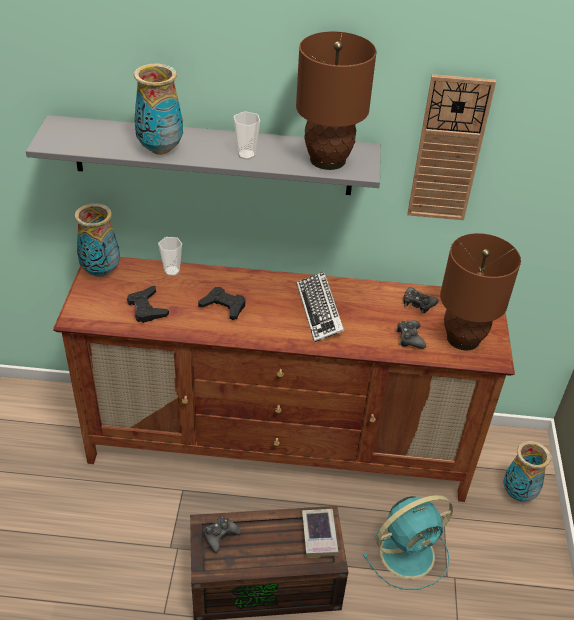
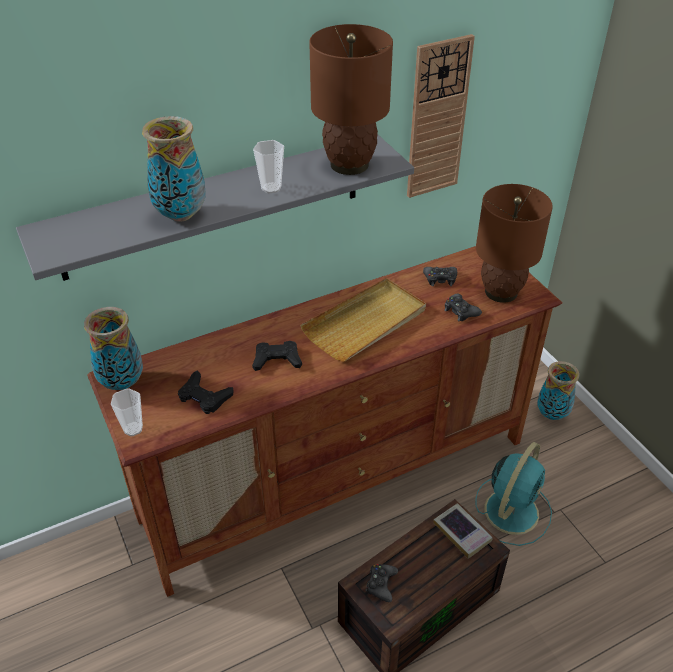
camera: 30 degrees left, 0 degrees up
(172, 271) = (195, 349): cup -> cup (133, 429)
(319, 310) = (366, 323): keyboard -> beige tray

